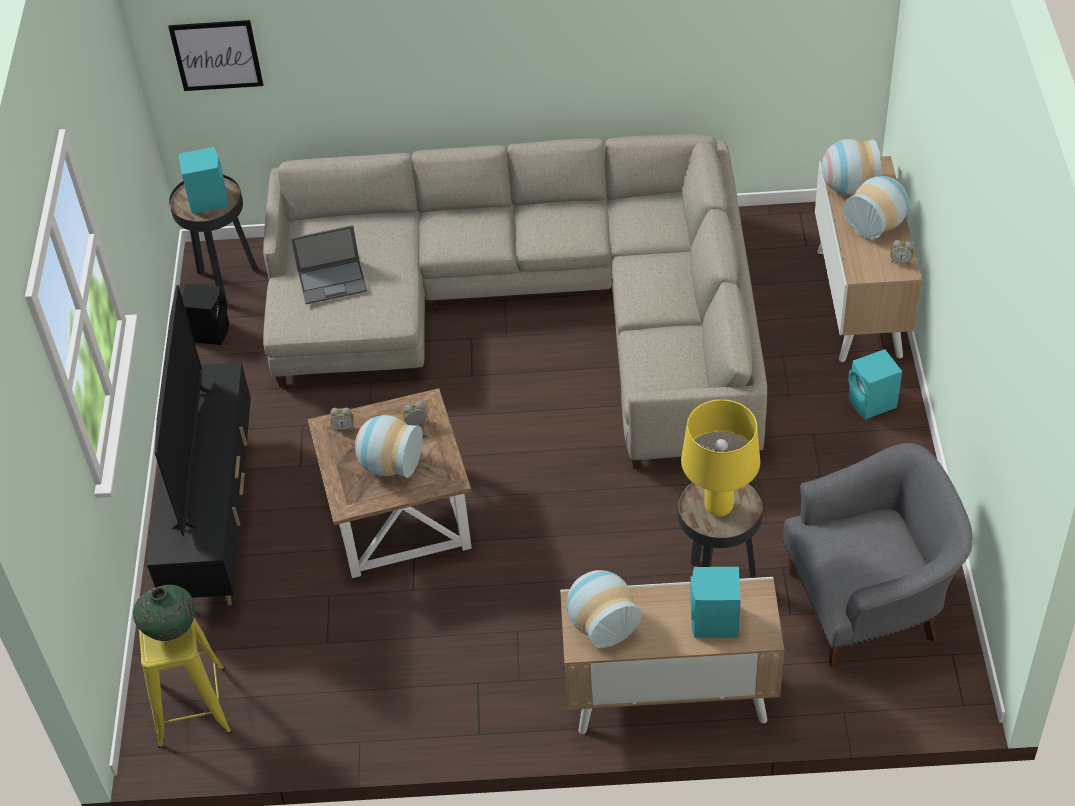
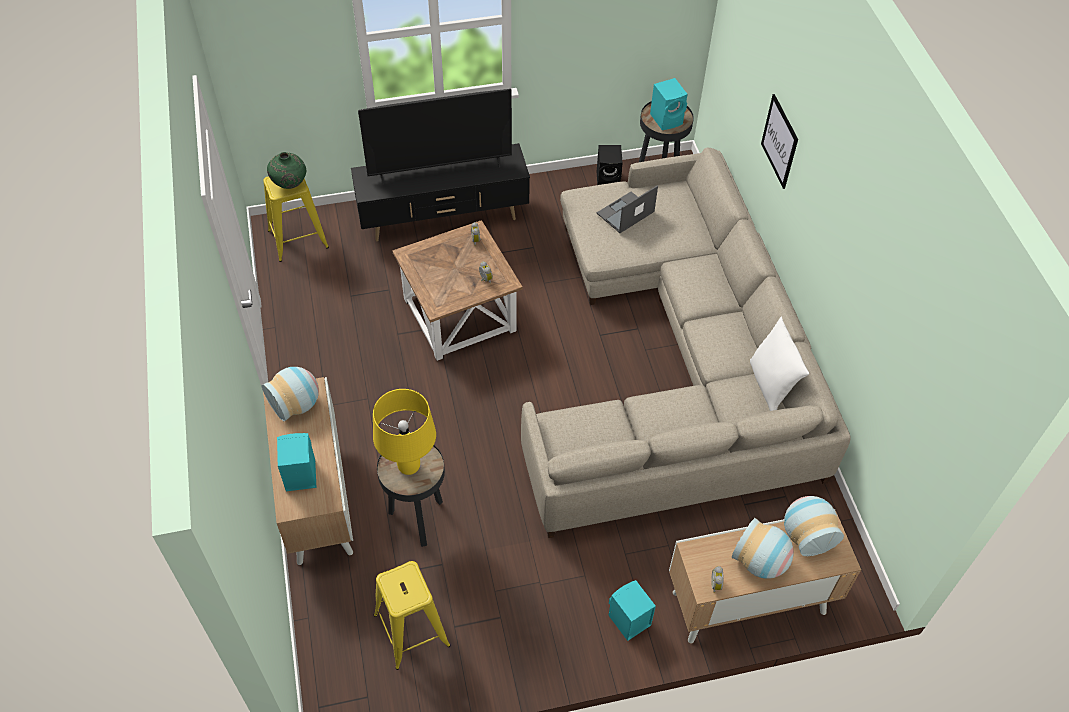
camera: 75 degrees right, 5 degrees up
(216, 55) = (733, 49): picture -> picture (779, 141)
(333, 281) = (625, 213): laptop -> laptop turned 75 degrees clockwise
(389, 464) = (446, 271): vase -> none
(631, 198) = (770, 385): none -> white pillow
(869, 604) = (411, 630): grey armchair -> yellow stool

